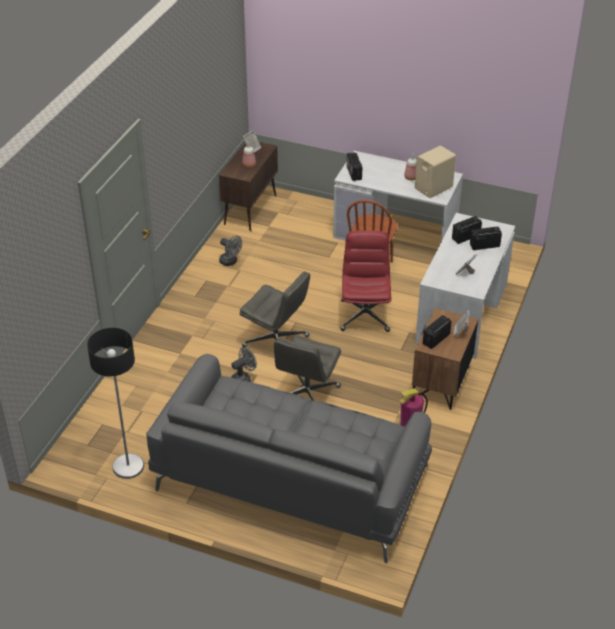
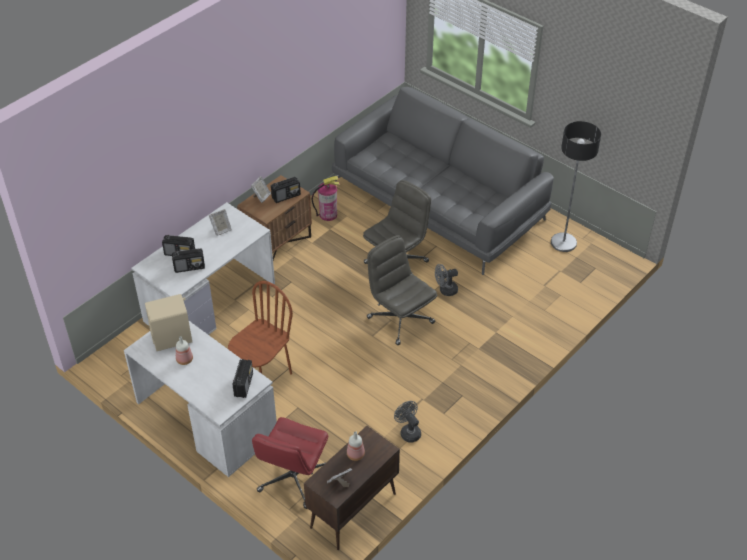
camera: 160 degrees left, 5 degrees up
(365, 315) = (302, 325): red office chair -> red office chair (293, 479)

